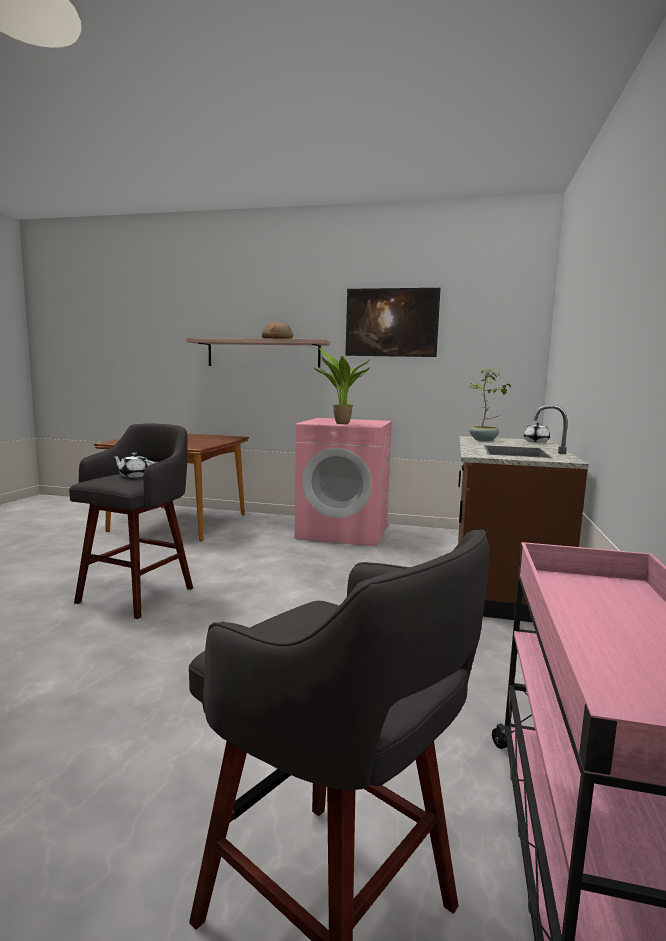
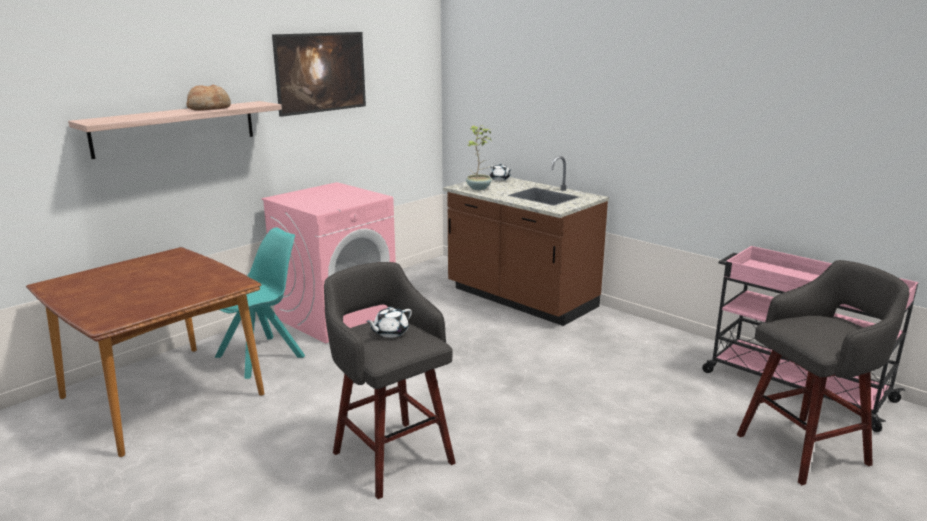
camera: 60 degrees left, 10 degrees up
(254, 529) = (262, 356): none -> turquoise chair
(340, 423) = (346, 202): potted plant -> none

